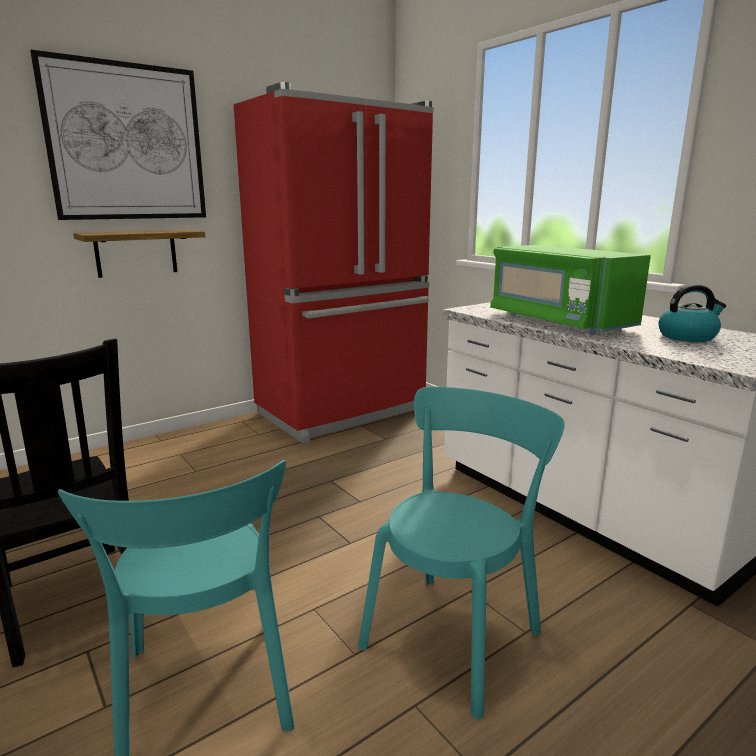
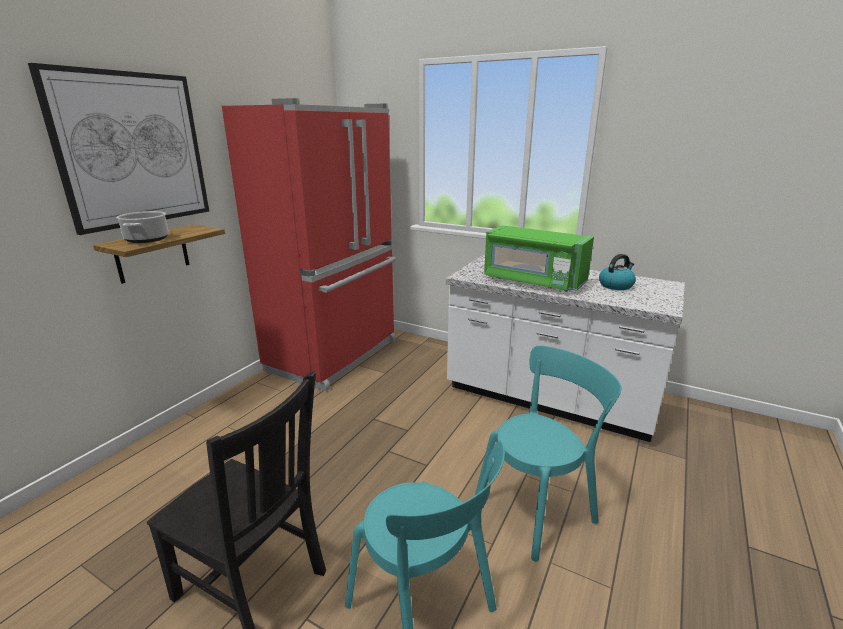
camera: 25 degrees left, 5 degrees up
(121, 232) = (147, 239): none -> cooking pot
(455, 634) = (538, 507): turquoise chair -> turquoise chair turned 45 degrees clockwise

